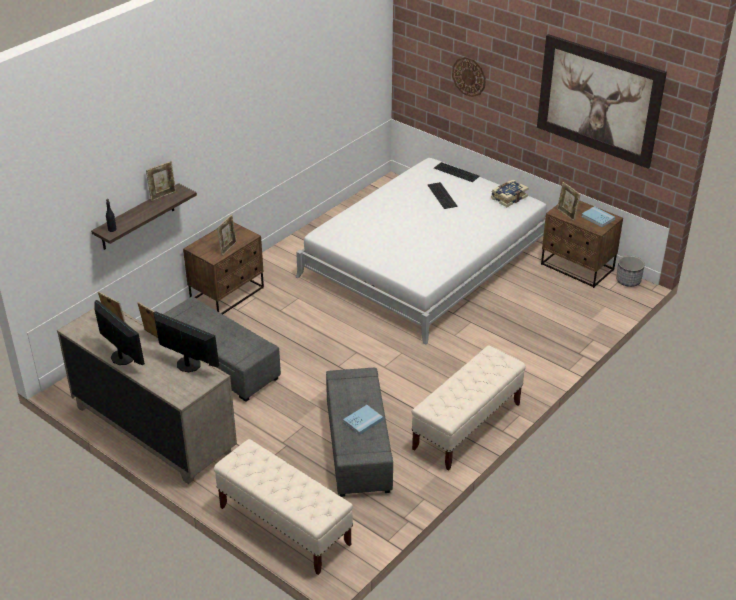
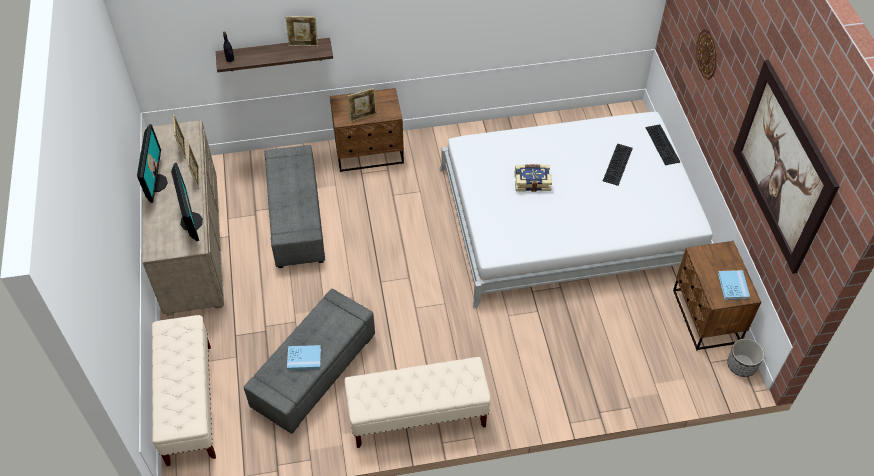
camera: 40 degrees right, 15 degrees up
(508, 198) = (678, 205): book -> book (532, 181)
(566, 214) = (705, 262): picture frame -> none

